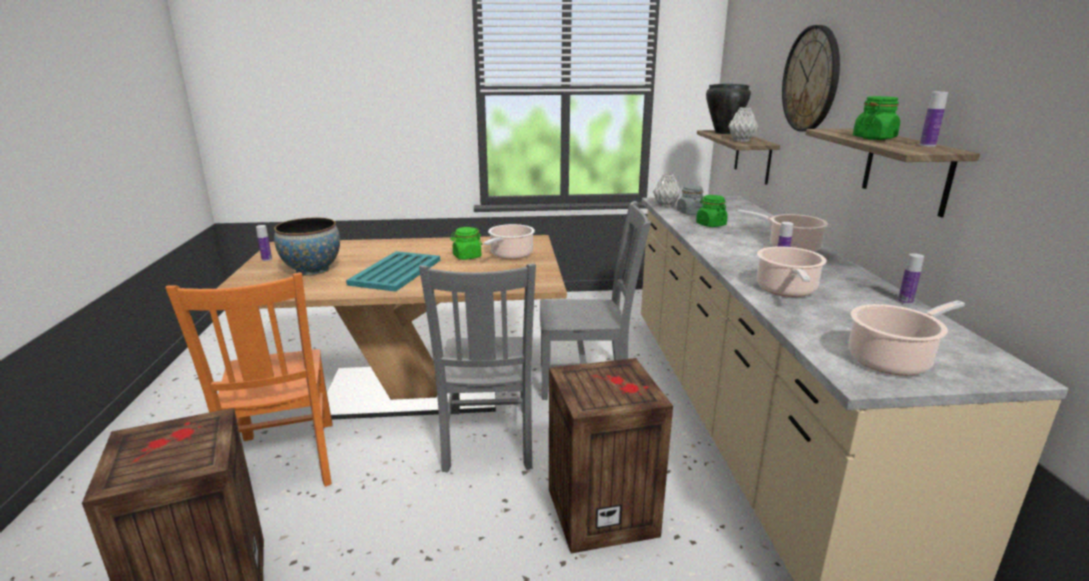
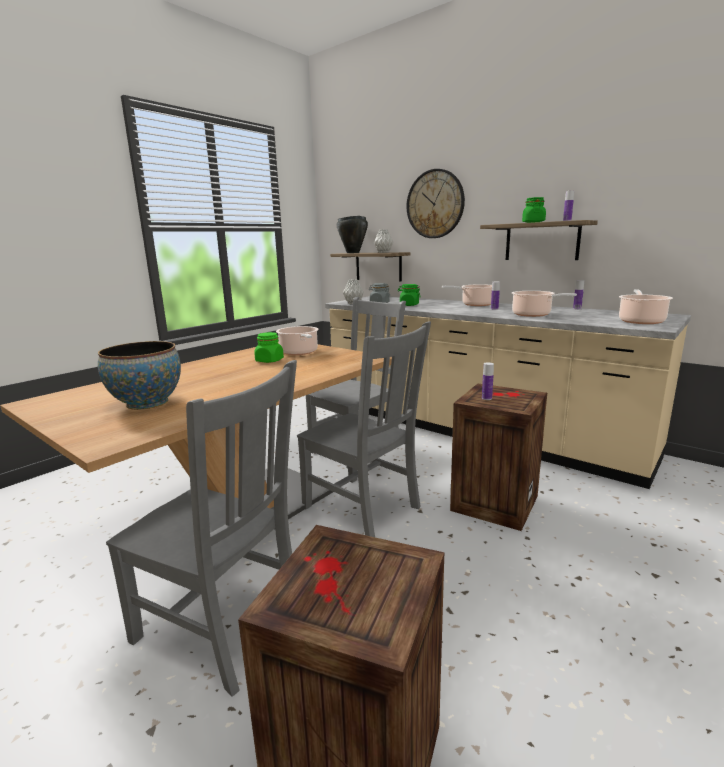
camera: 45 degrees left, 5 degrees down
(267, 259) = (53, 413): bottle -> bottle (486, 398)
(284, 463) = (223, 627): orange chair -> grey chair
(395, 272) = (241, 382): turquoise tray -> none

